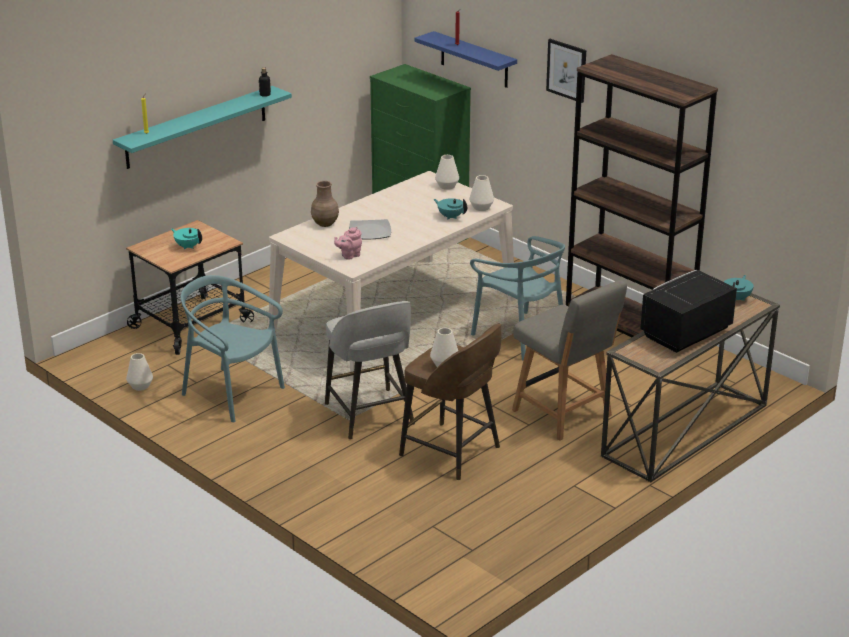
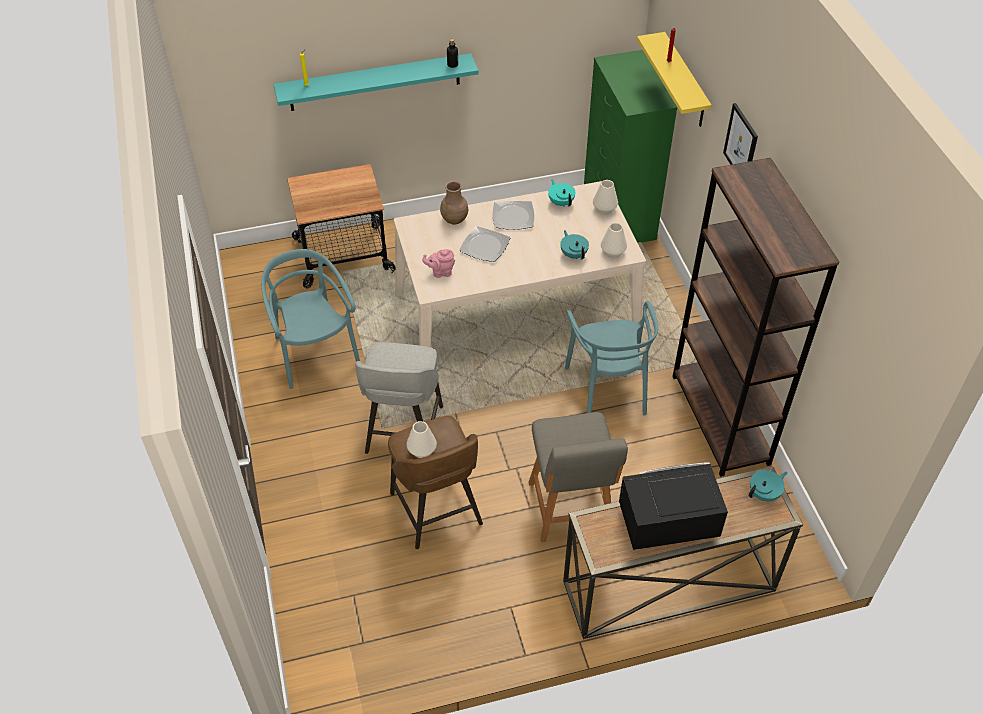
camera: 30 degrees right, 20 degrees up
(140, 386) = (253, 312): white vase -> none
(188, 246) = (336, 196): turquoise teapot -> turquoise teapot (561, 202)
(375, 209) = (513, 216): none -> plate
(474, 60) = (685, 82): blue shelf -> yellow shelf

